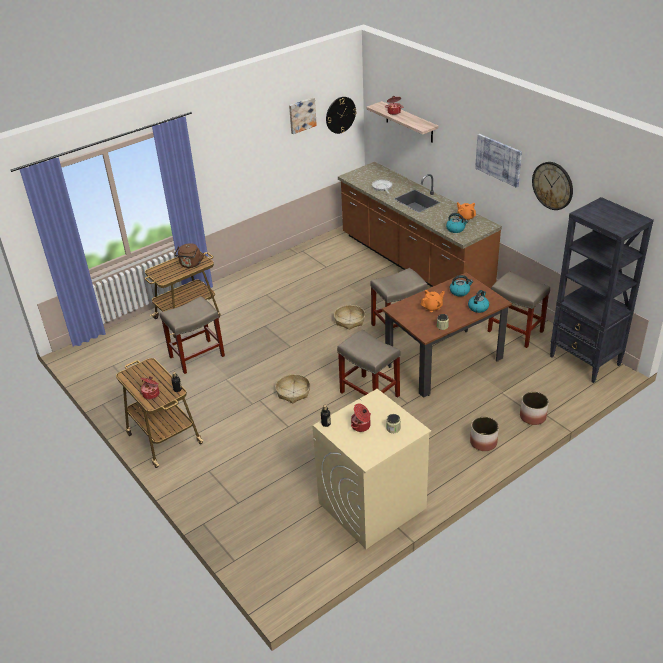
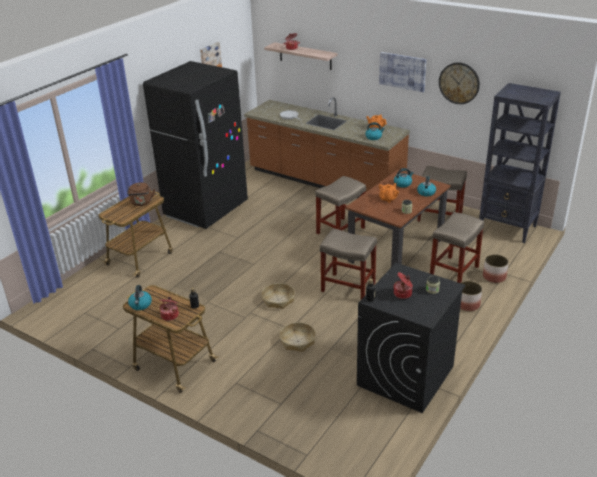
camera: 20 degrees left, 5 degrees down
(131, 377) = (140, 305): none -> kettle
(196, 357) = (167, 289): beige stool -> beige stool (454, 272)
(276, 275) = (206, 210): none -> black fridge
(340, 115) = (238, 59): wall clock -> none
(349, 321) = (295, 234): basket -> basket (297, 341)
(371, 506) = (405, 376): beige washing machine -> black washing machine

